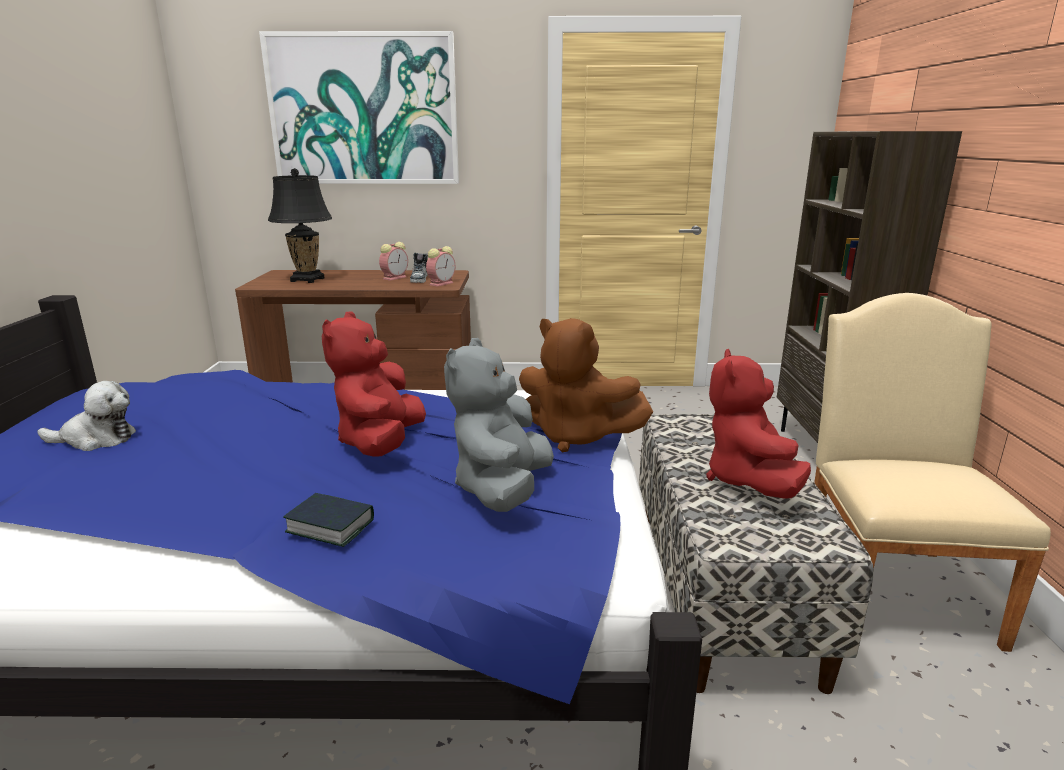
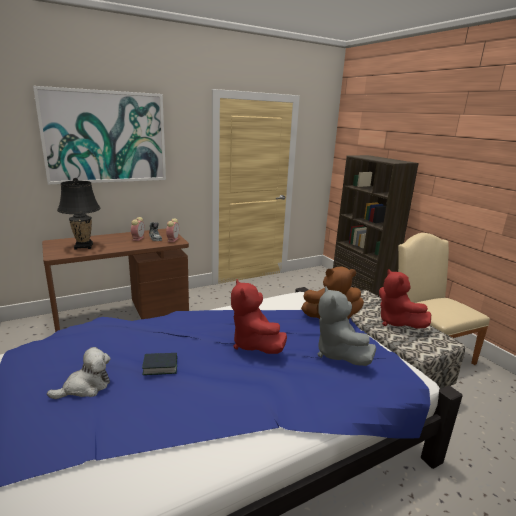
camera: 30 degrees left, 0 degrees up
(330, 526) = (299, 395): book -> book (160, 367)

